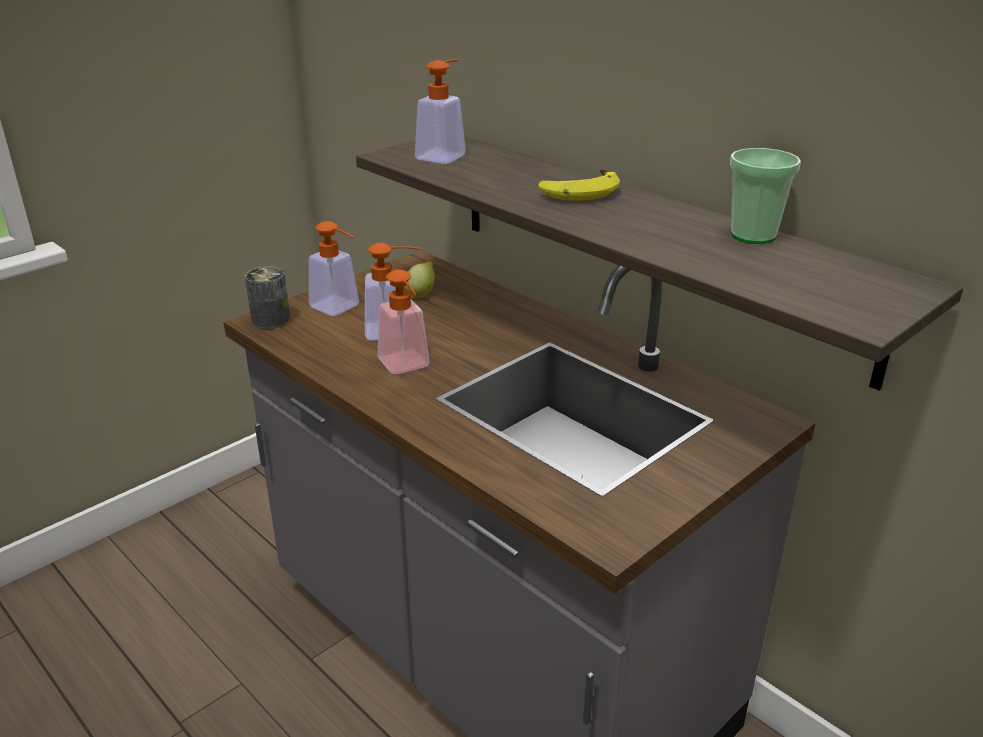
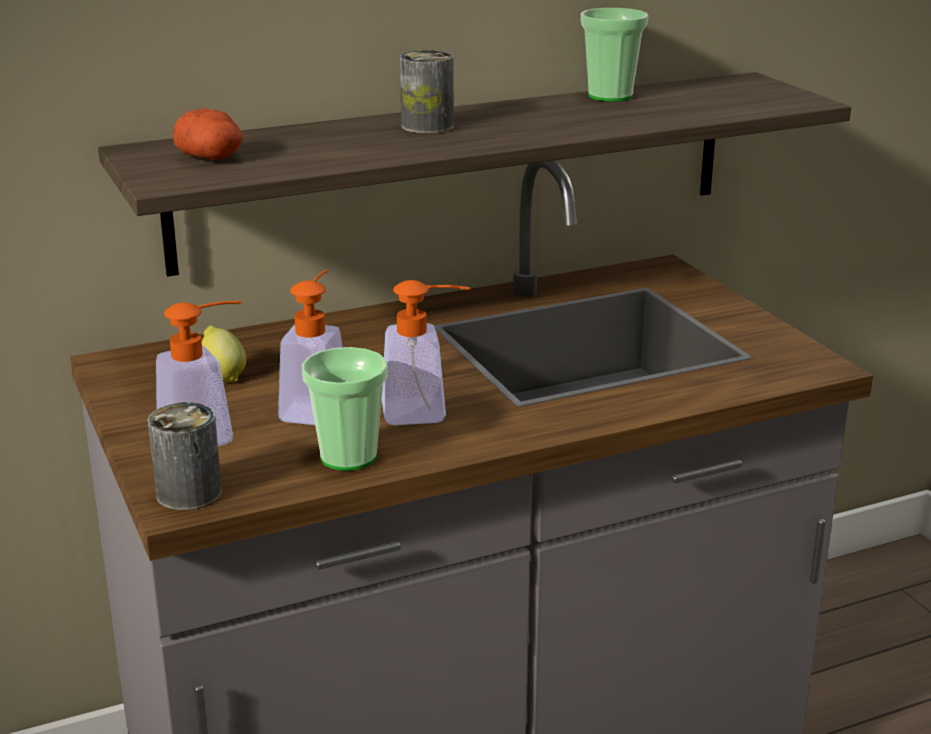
camera: 70 degrees left, 5 degrees down
(332, 354) = (348, 457): none -> cup
(445, 155) = (212, 158): soap dispenser -> potato
(577, 192) = (427, 126): banana -> can

